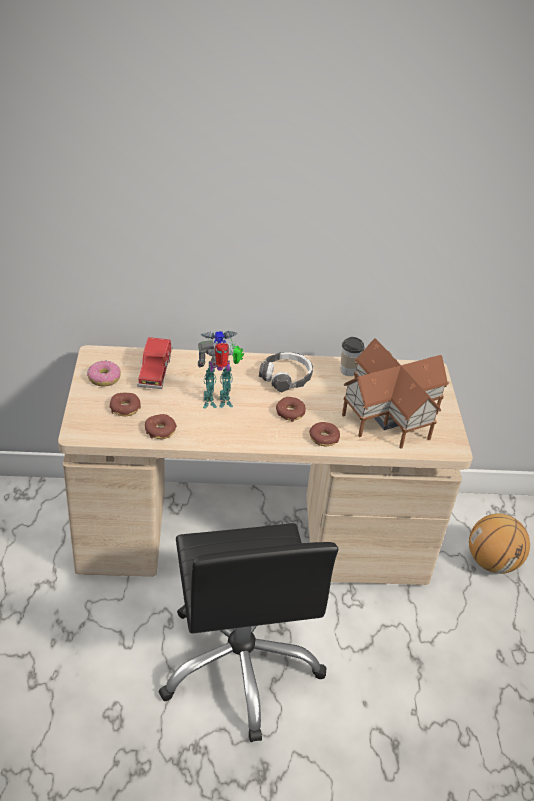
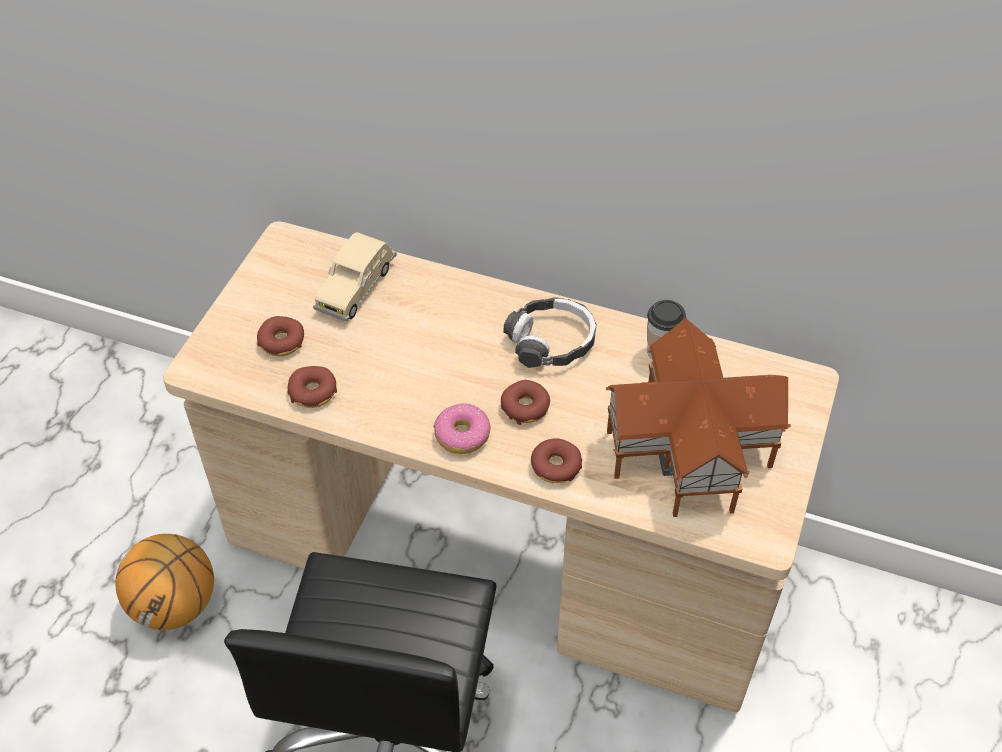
camera: 25 degrees right, 10 degrees up
(104, 378) = (277, 284): donut -> donut (462, 435)
(155, 371) = (357, 287): red toy car -> beige toy car
(218, 402) = (424, 362): toy robot -> none
(492, 562) = (867, 704): basketball -> basketball (175, 605)

